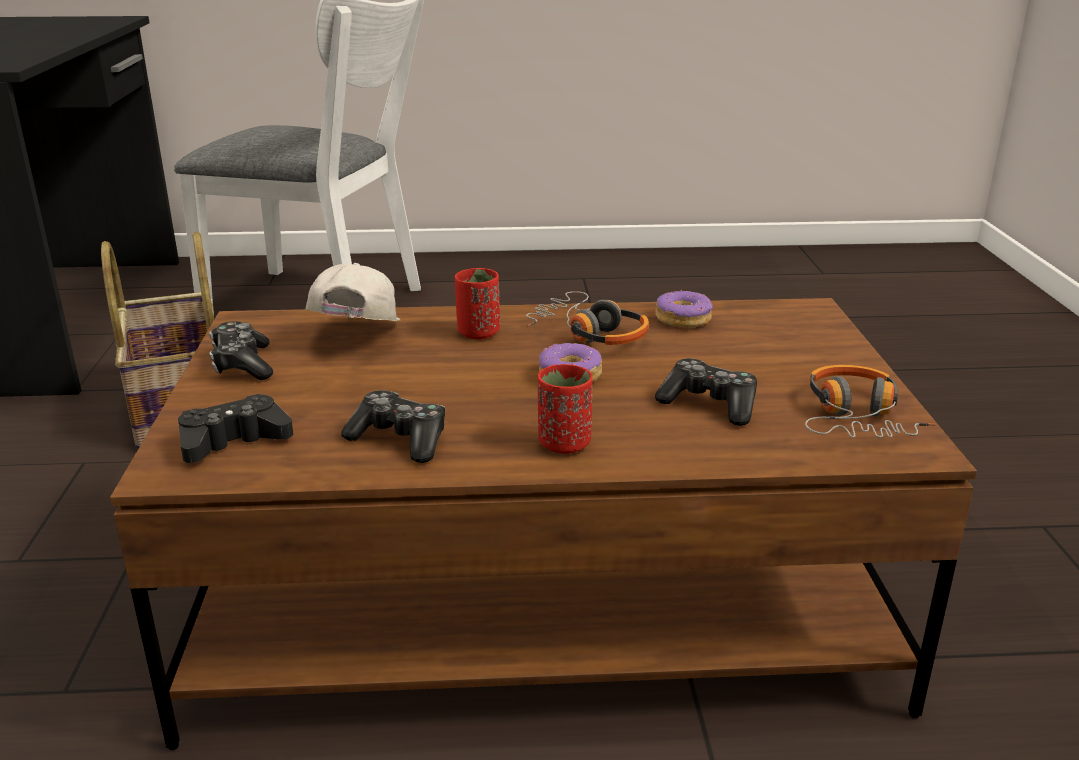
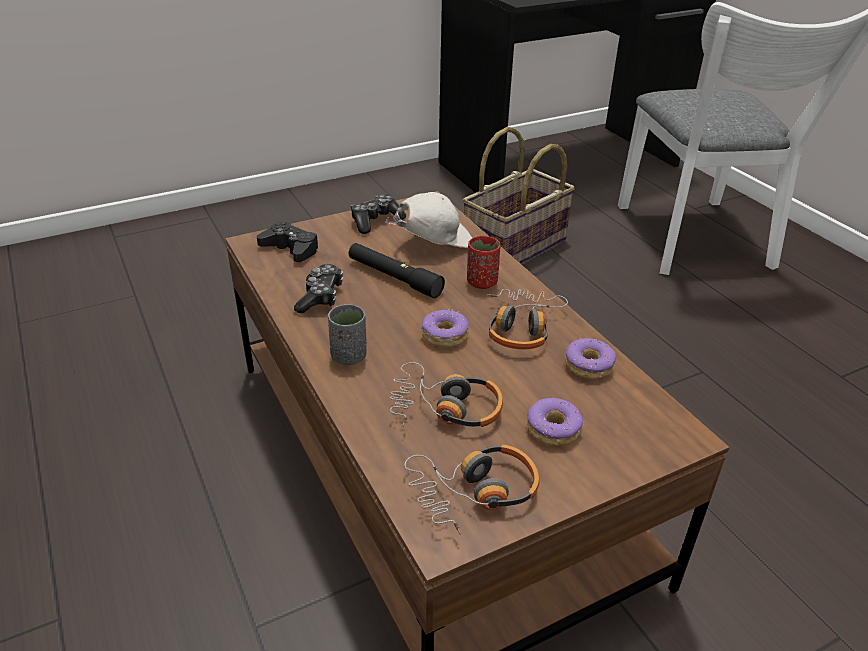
camera: 65 degrees right, 10 degrees up
(408, 380) = (394, 277): none -> black flashlight
(564, 443) = (349, 356): red cup -> grey cup
(709, 404) = (445, 408): game controller -> headphones
(775, 358) = (554, 429): none -> donut

